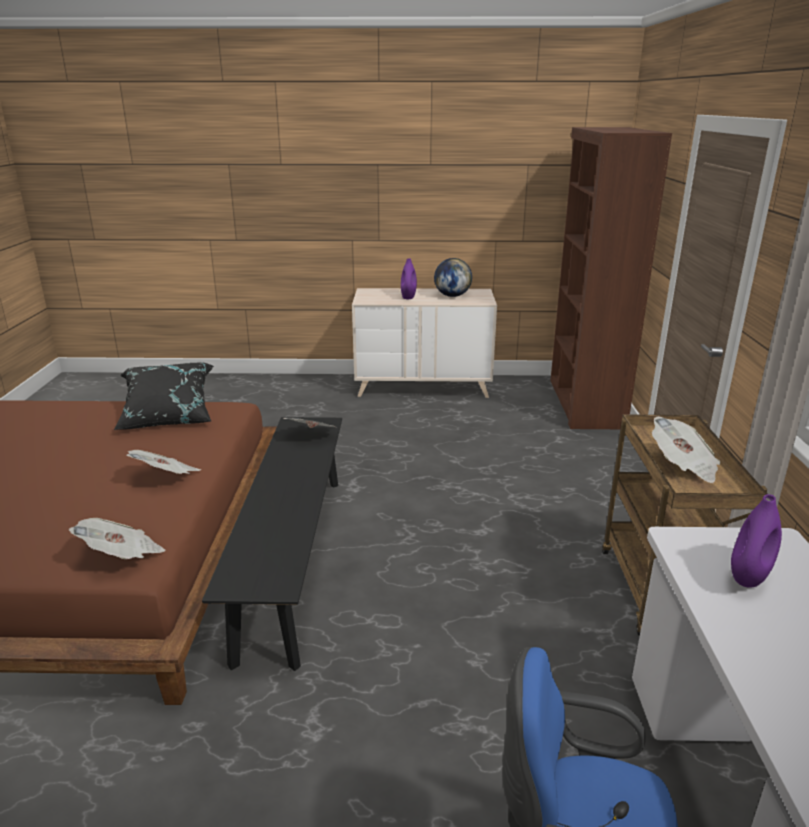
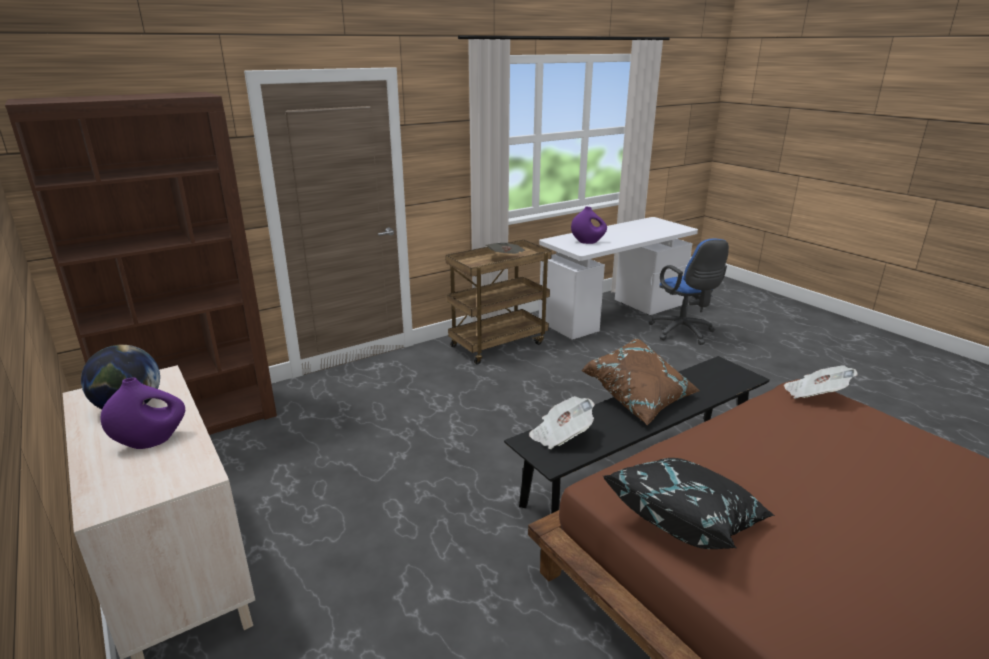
camera: 125 degrees left, 0 degrees up
(167, 477) = (747, 436): newspaper -> none
(304, 491) = (639, 398): none -> brown pillow

